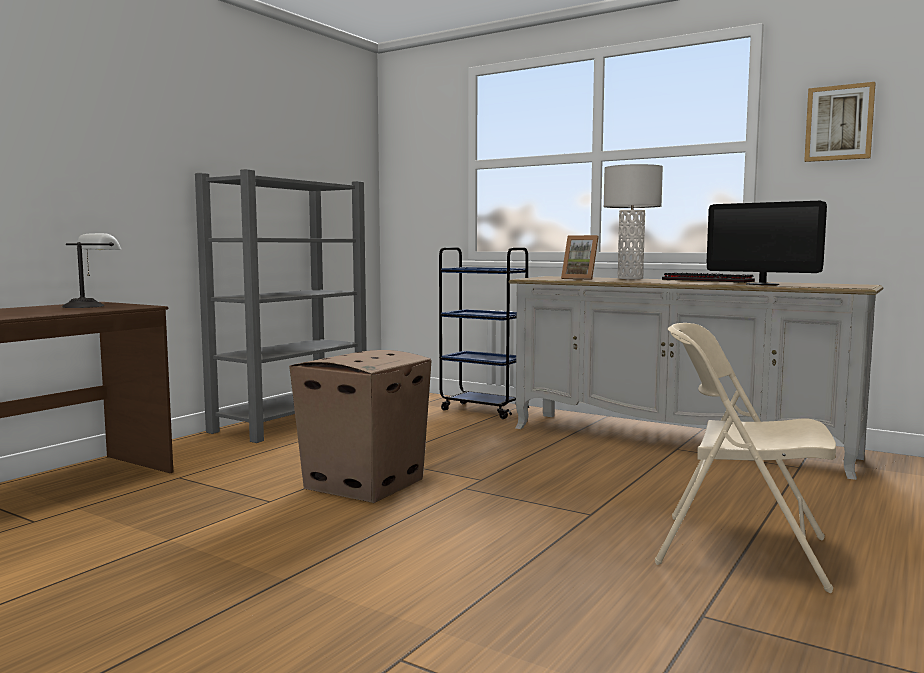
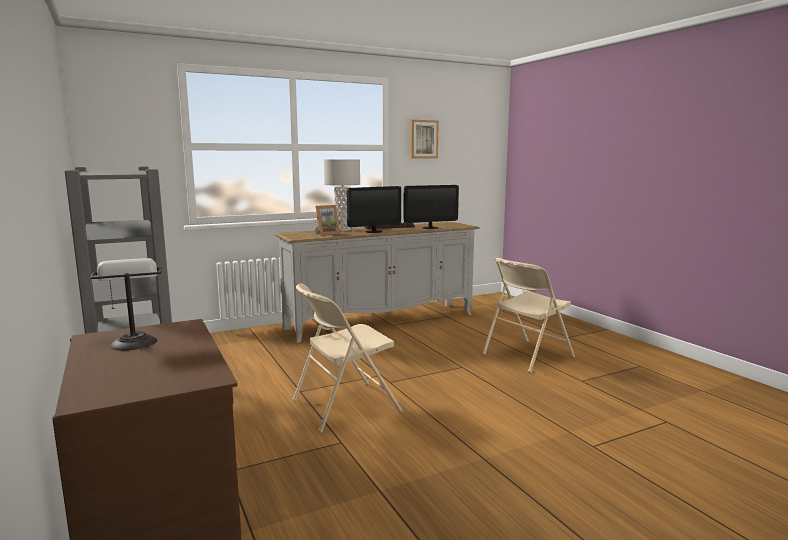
camera: 60 degrees left, 5 degrees up
(365, 483) = (346, 405): cardboard box -> beige chair
(484, 411) = (241, 339): blue cart -> none
(648, 281) = (374, 231): none -> monitor

